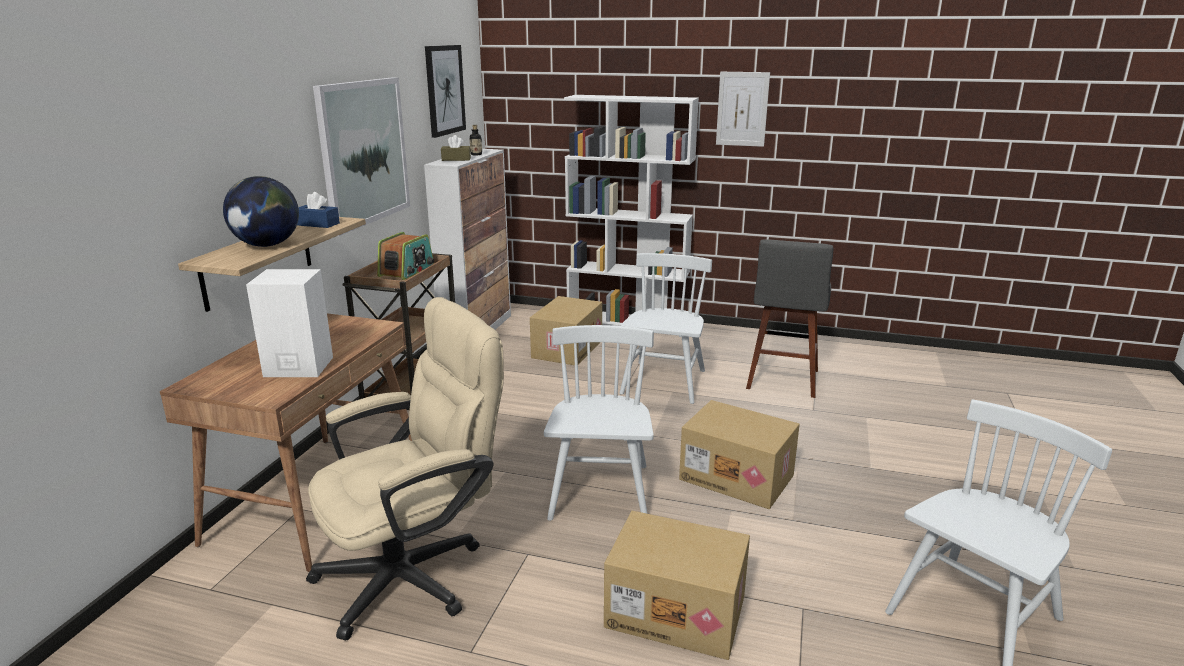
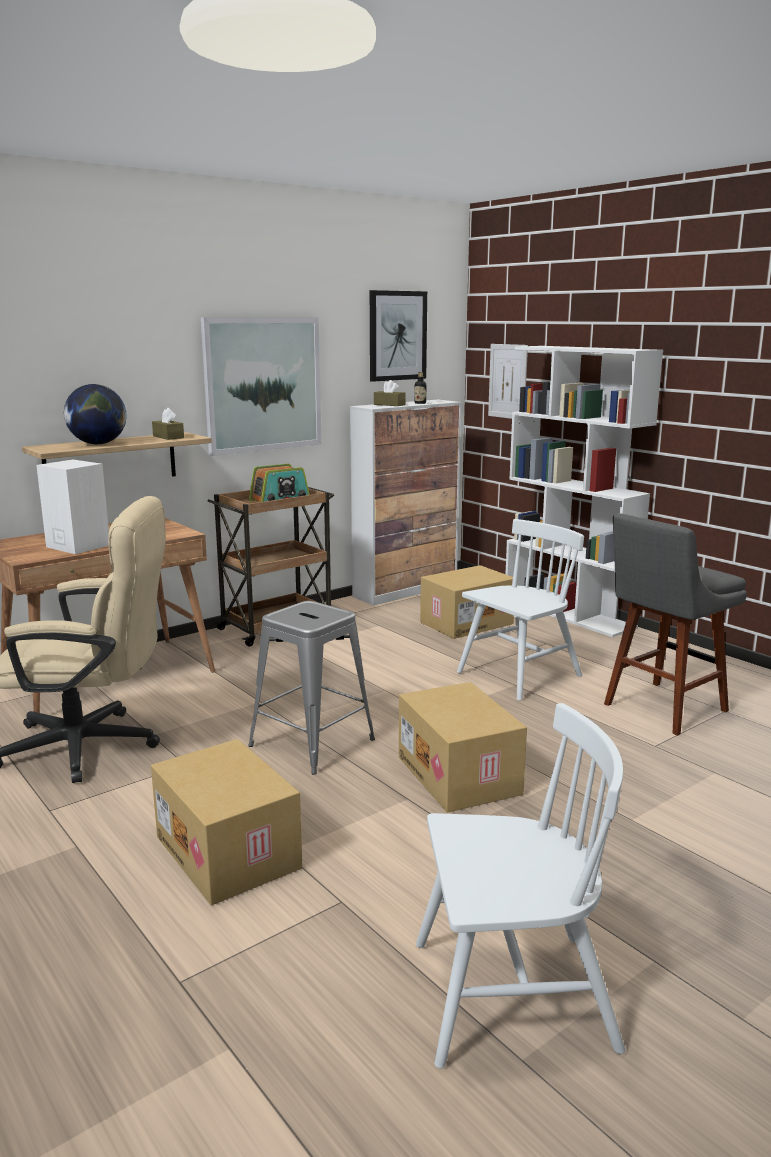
camera: 35 degrees right, 5 degrees down
(317, 224) = (168, 437): blue tissue box -> brown tissue box
(600, 492) = (312, 743): white chair -> grey stool
(742, 109) = (712, 365): picture -> picture (507, 381)

